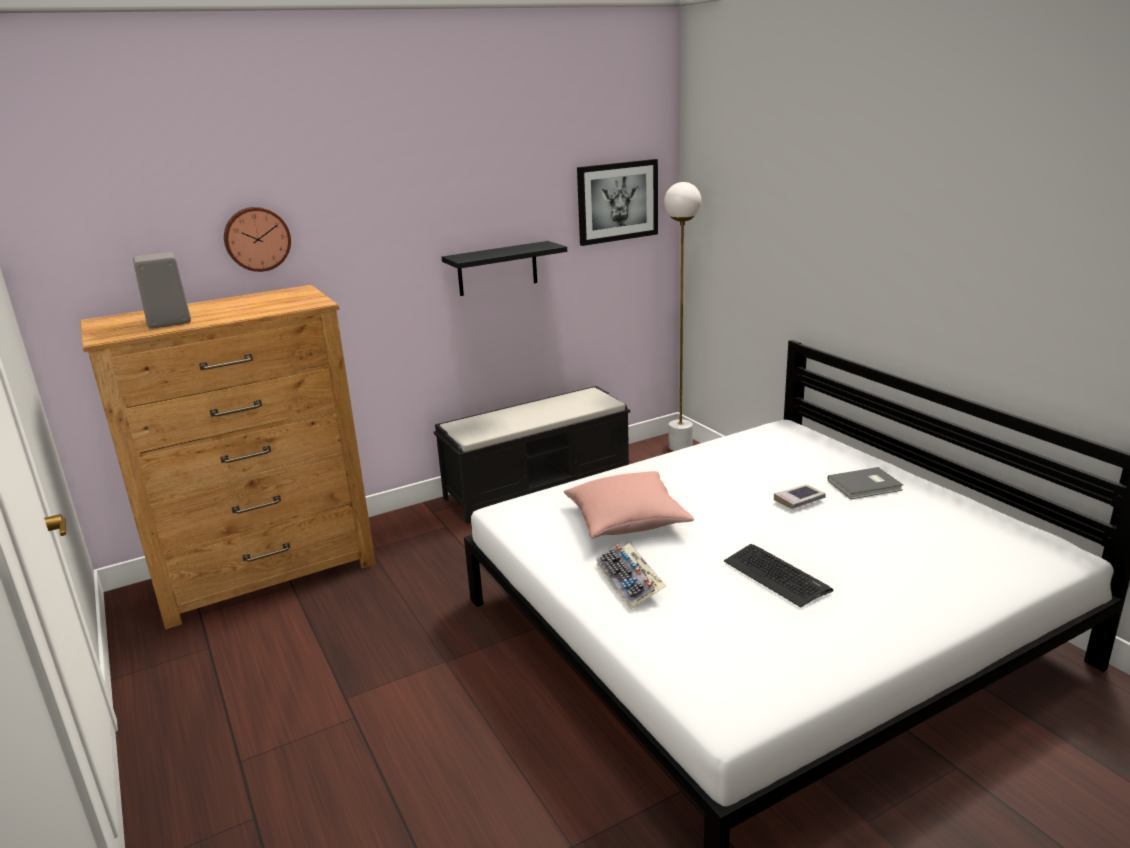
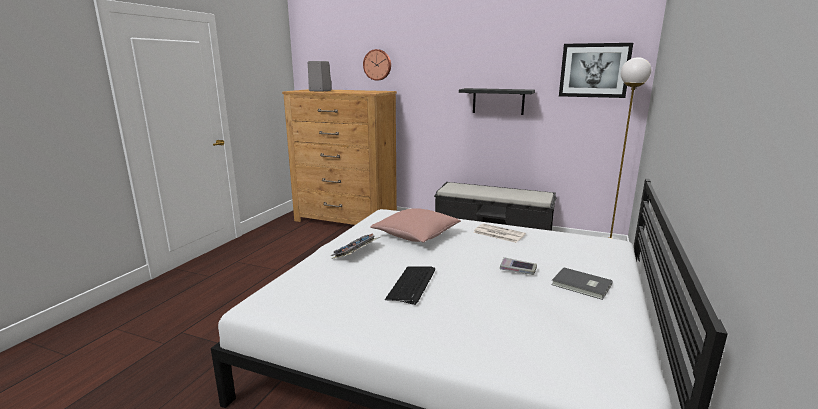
camera: 50 degrees right, 5 degrees down
(689, 470) = (498, 233): none -> newspaper

